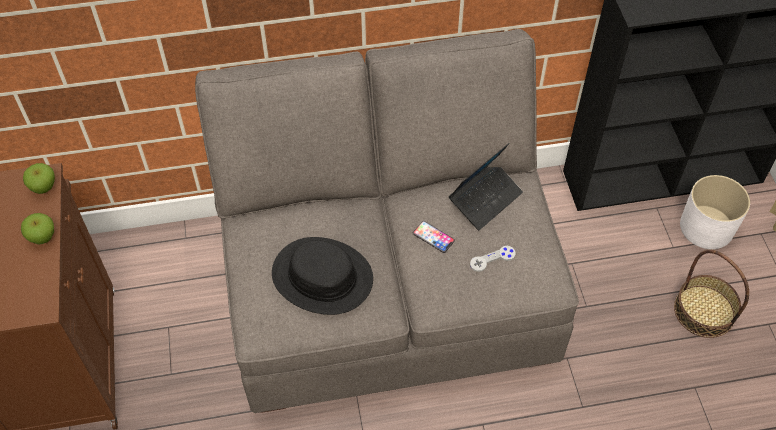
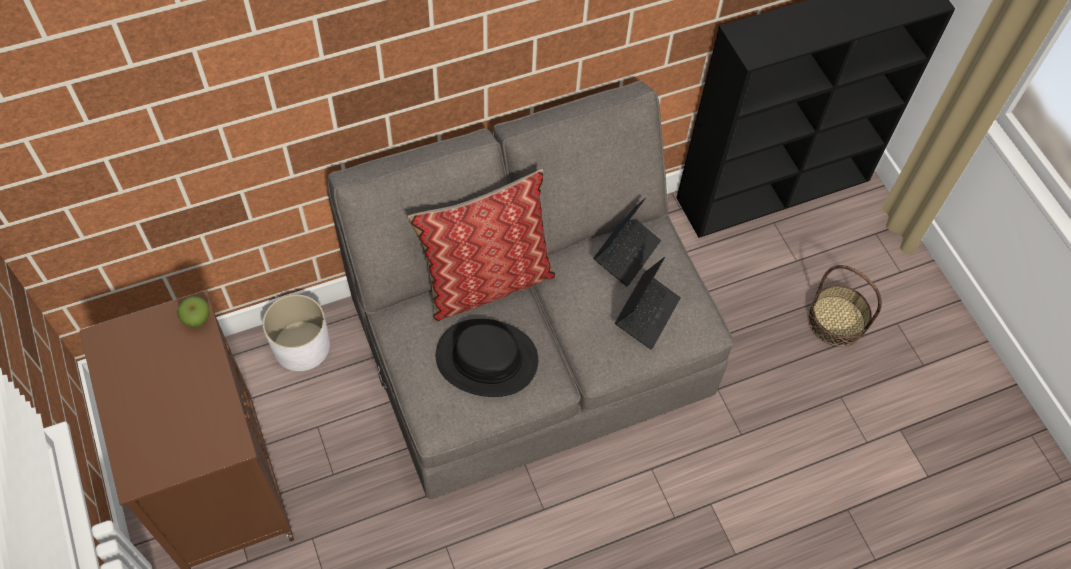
camera: 15 degrees left, 5 degrees up
(42, 237) = (213, 372): apple -> none
(341, 205) = (486, 281): none -> pillow
(433, 237) = (585, 300): phone -> none
(492, 259) = (647, 313): grey game controller -> laptop
(706, 227) = (824, 235): white planter -> white planter (302, 345)

